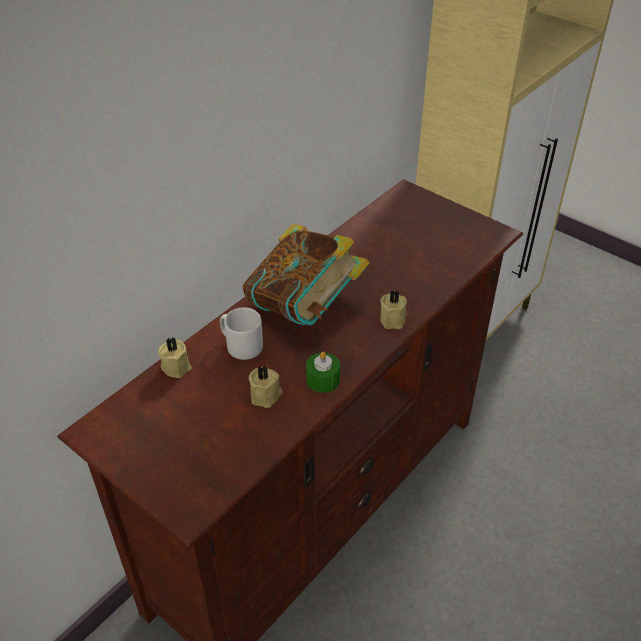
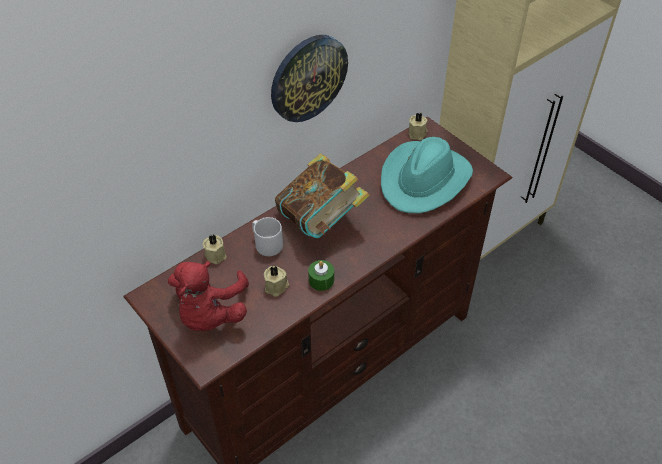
camera: 10 degrees right, 5 degrees up
(183, 442) = (210, 313): none -> red plush toy
(272, 121) = (308, 77): none -> wall clock
(394, 319) = (387, 238): beige candle -> beige candle (418, 133)
(421, 247) = (425, 180): none -> turquoise hat

